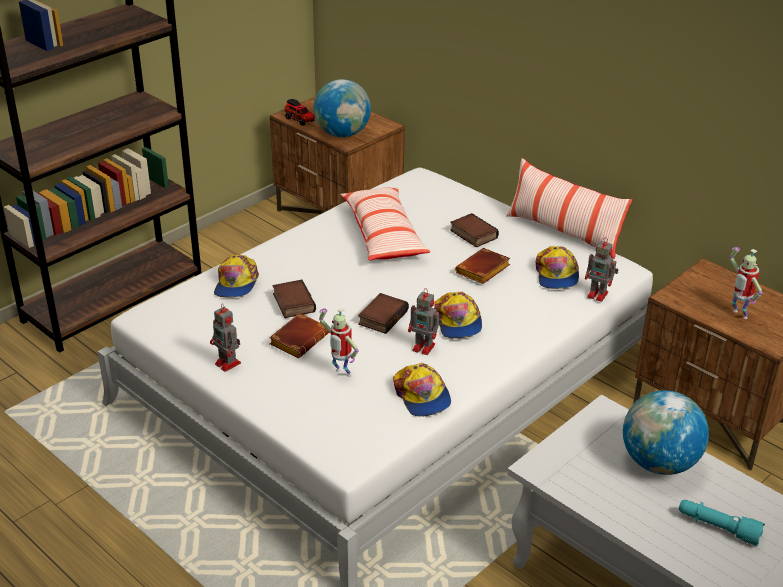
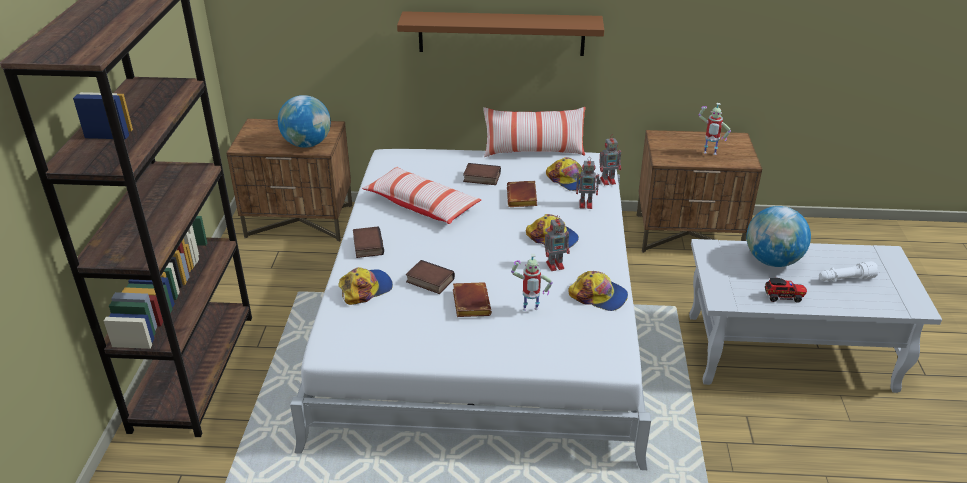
camera: 40 degrees left, 0 degrees up
(228, 364) = (445, 347): toy robot -> toy robot (586, 204)
(236, 283) = (365, 288): cap -> cap turned 90 degrees counterclockwise
(300, 120) = (258, 147): toy truck -> toy truck (784, 297)
(382, 317) = (503, 259): book -> book (367, 245)
(561, 78) = (501, 33): none -> brown shelf
(718, 528) = (845, 279): turquoise flashlight -> white flashlight

